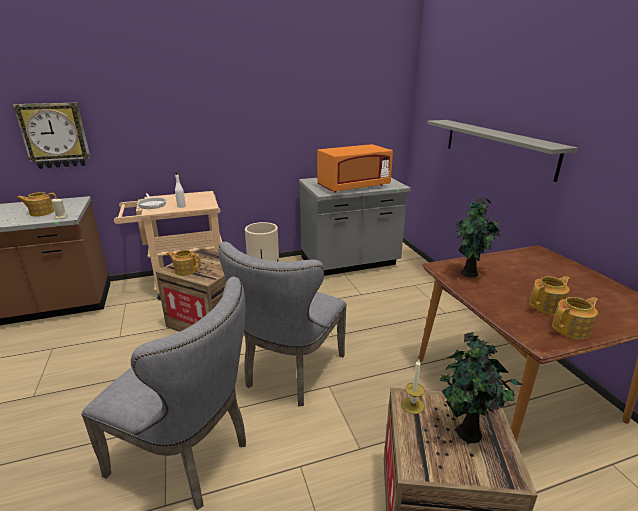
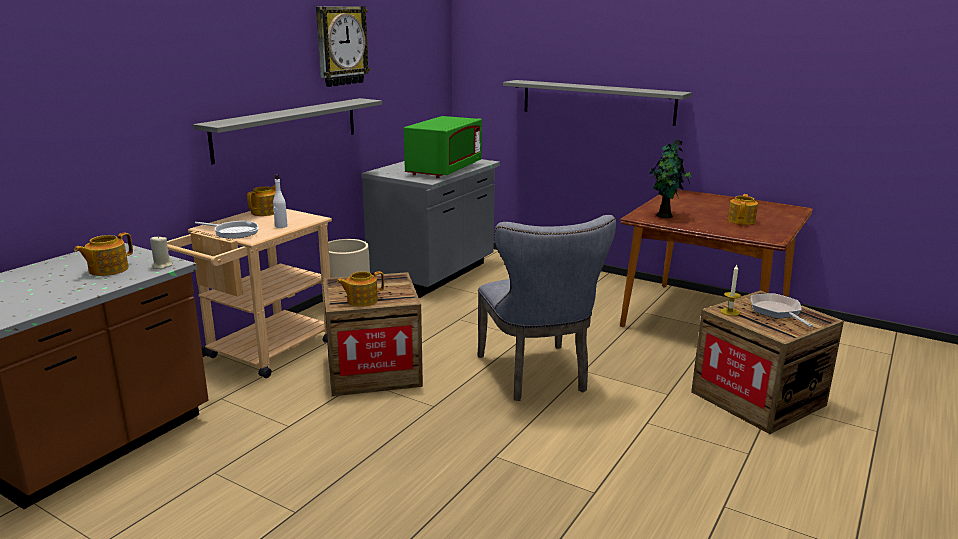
camera: 40 degrees left, 5 degrees down
(55, 135) = (65, 143): wall clock -> wall clock (341, 46)
(189, 457) = (558, 462): grey chair -> none
(231, 141) = (288, 128): none -> grey shelf
(353, 187) = (444, 170): orange microwave -> green microwave
(466, 433) = (777, 311): potted plant -> frying pan
(571, 329) = (774, 228): teapot -> teapot (266, 212)

